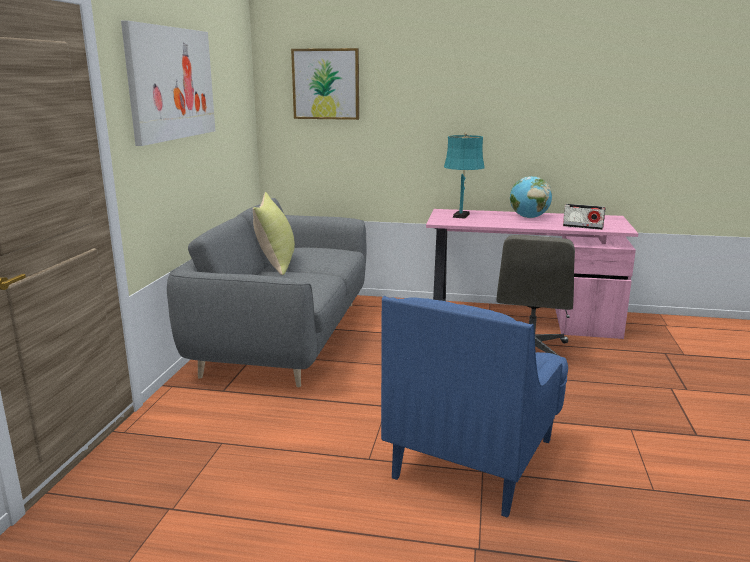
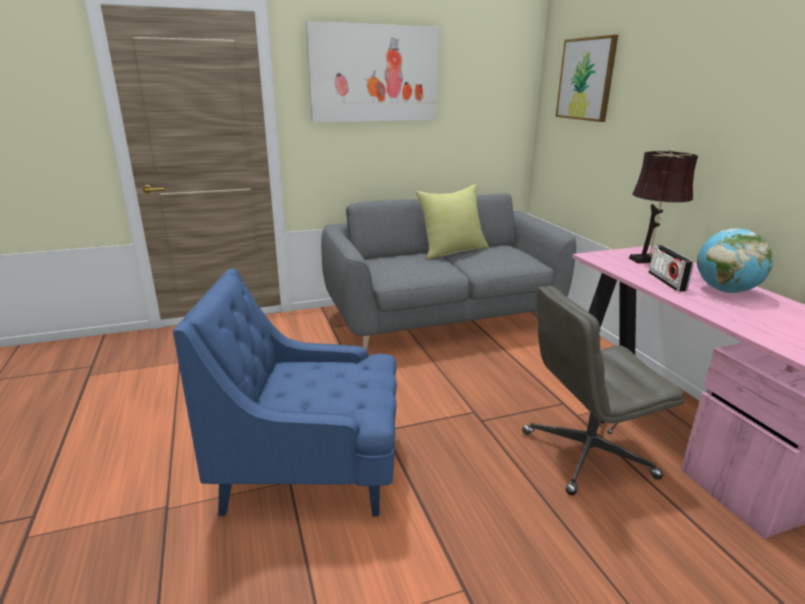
camera: 60 degrees right, 5 degrees up
(462, 215) = (648, 260): turquoise table lamp -> brown table lamp
(582, 227) = (754, 328): radio -> radio (666, 281)

